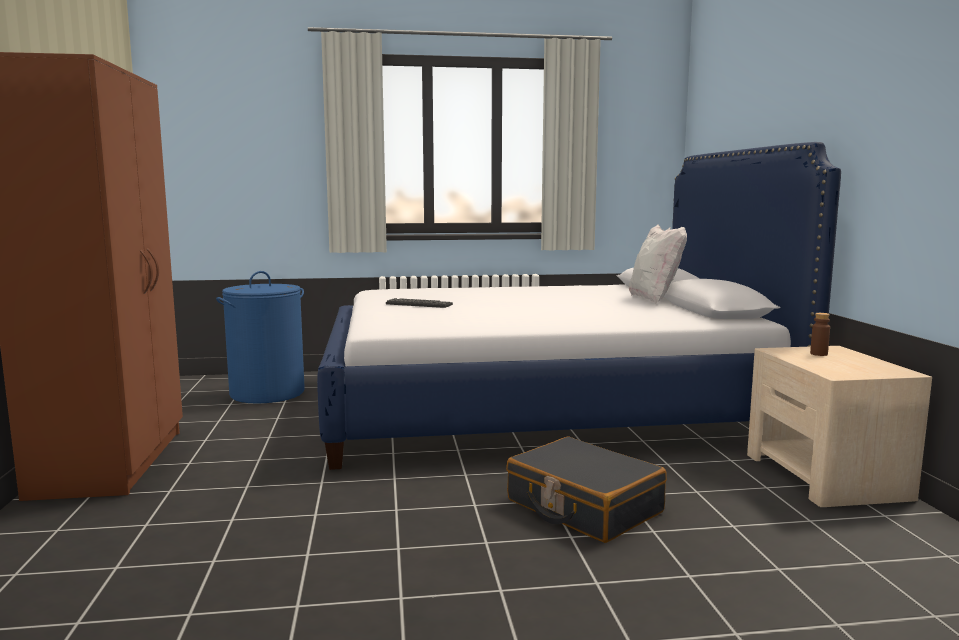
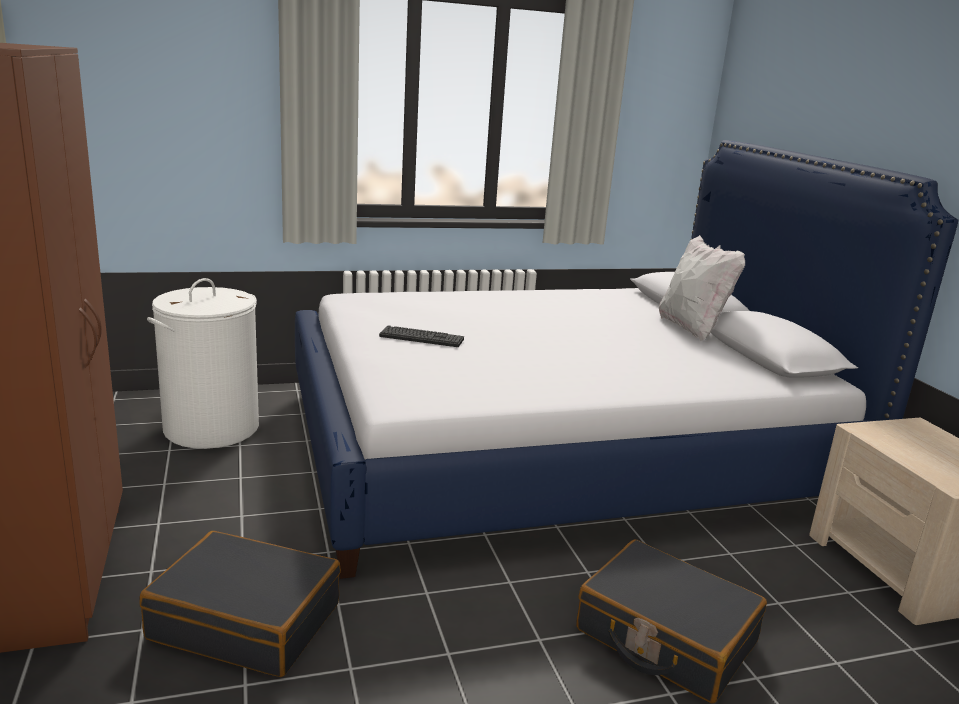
camera: 10 degrees left, 10 degrees up
(248, 488) = (246, 621): none -> black suitcase
(267, 393) = (211, 428): blue laundry basket -> white laundry basket
(818, 354) = (911, 438): brown bottle -> none

